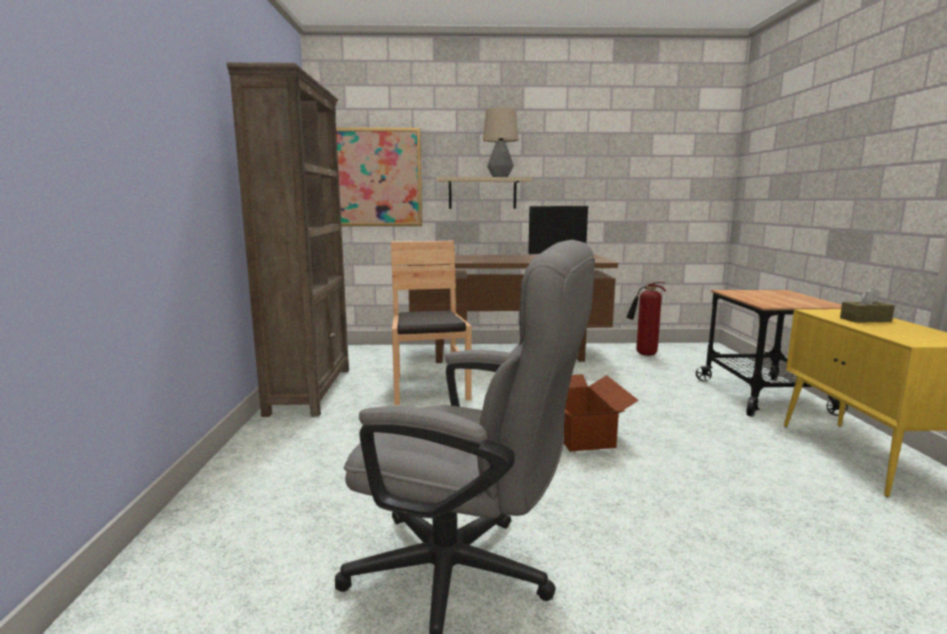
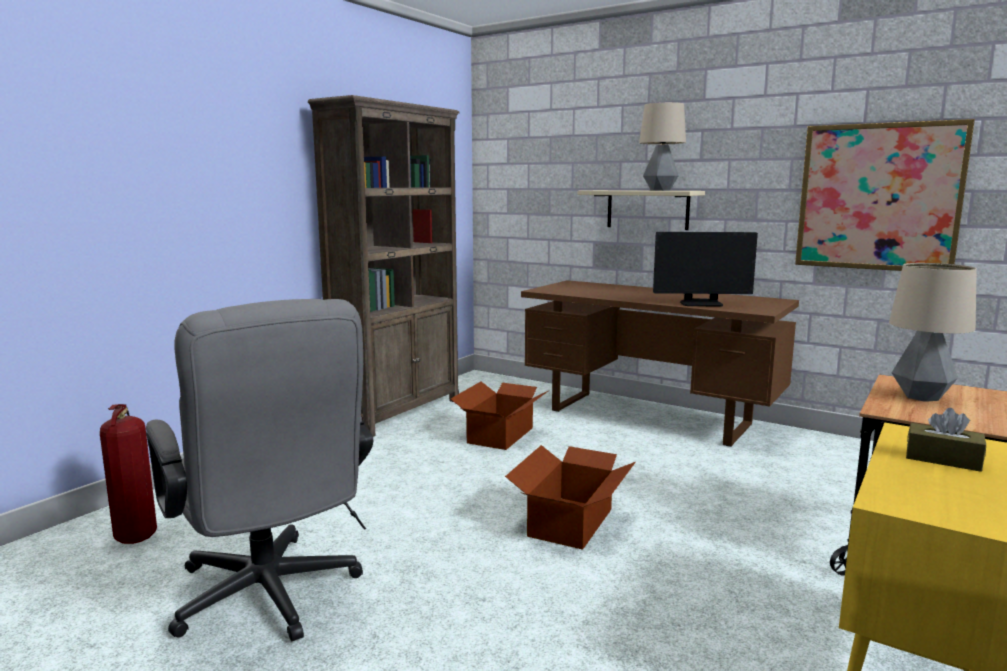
camera: 35 degrees right, 0 degrees up
(373, 178) = (530, 189): picture -> picture (878, 197)
(429, 388) = (501, 435): brown chair -> cardboard box
(643, 354) = (839, 455): fire extinguisher -> fire extinguisher (136, 536)
(760, 297) = (920, 397): none -> table lamp

